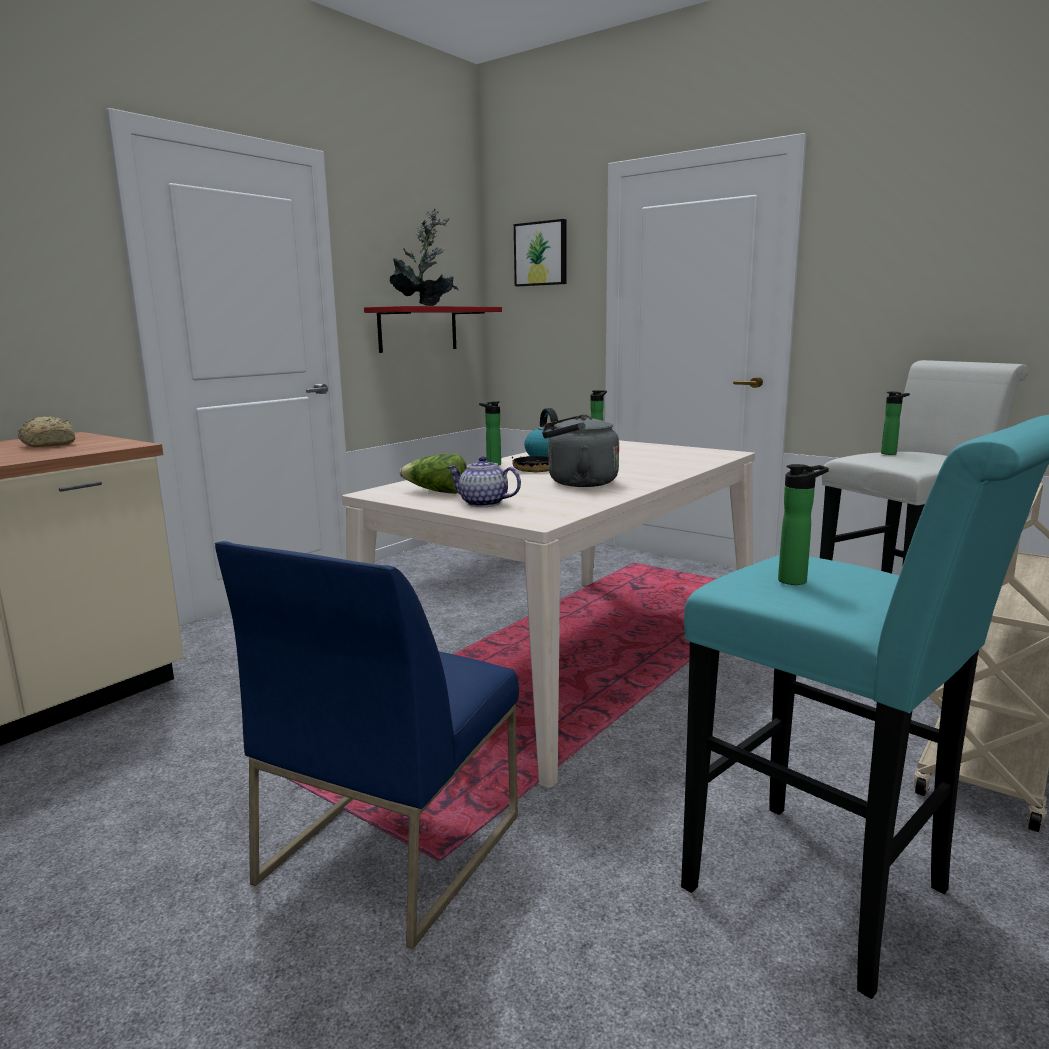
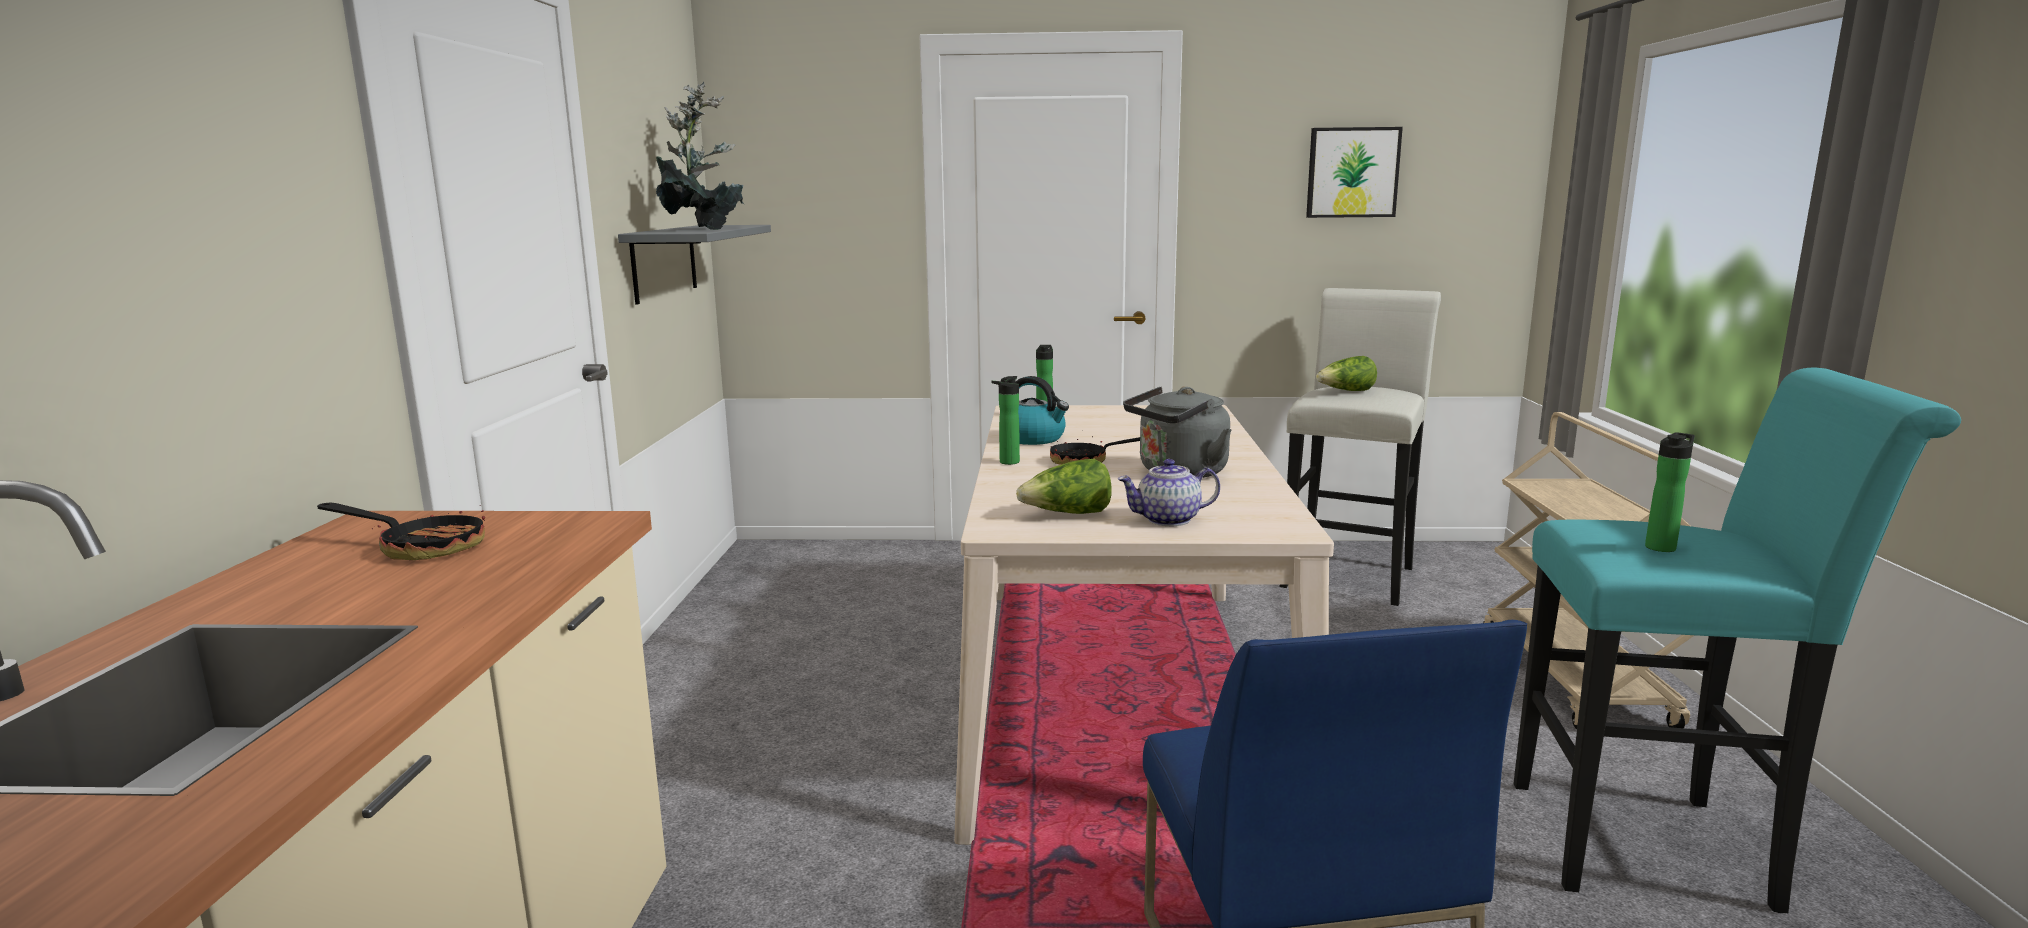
camera: 35 degrees left, 0 degrees up
(49, 444) = (421, 547): bread -> frying pan
(418, 329) = (664, 262): red shelf -> grey shelf
(541, 254) = (814, 149): picture -> picture (1352, 172)
(891, 454) = (1346, 391): bottle -> lettuce

